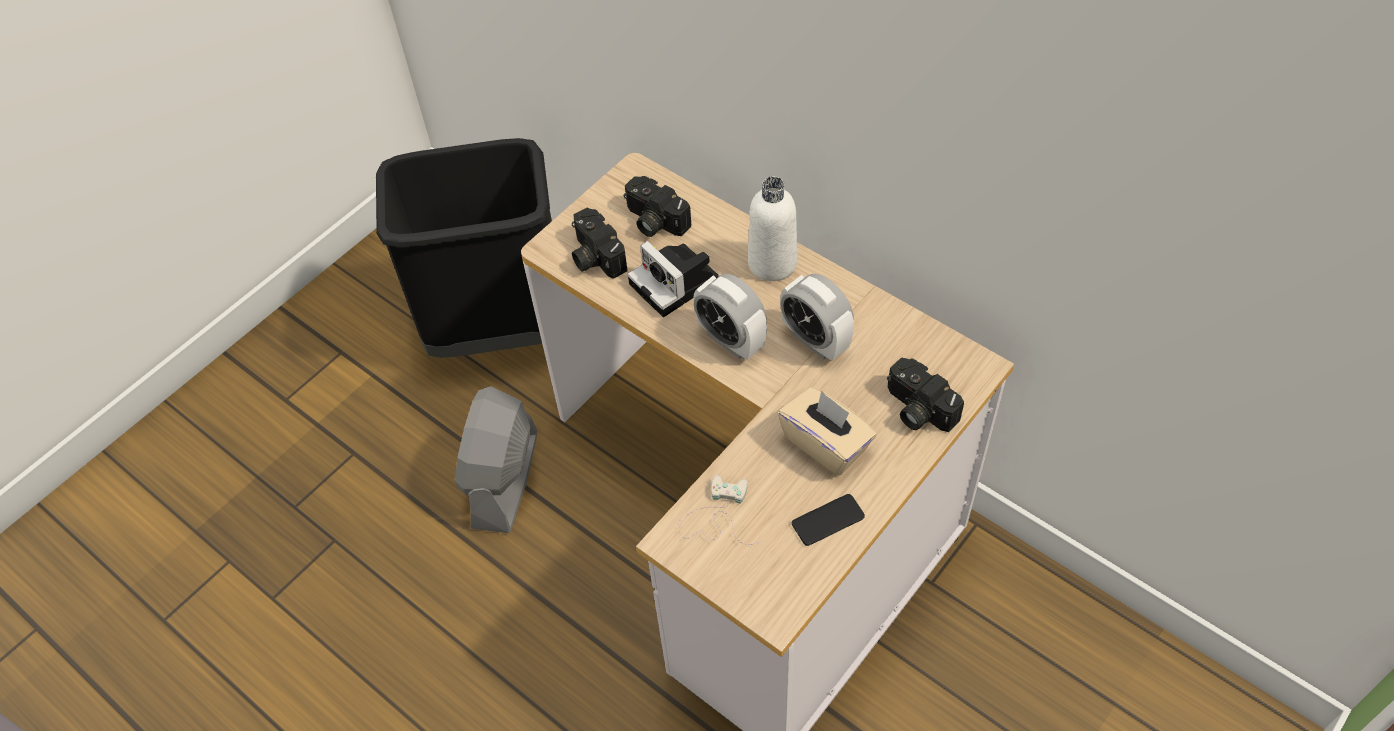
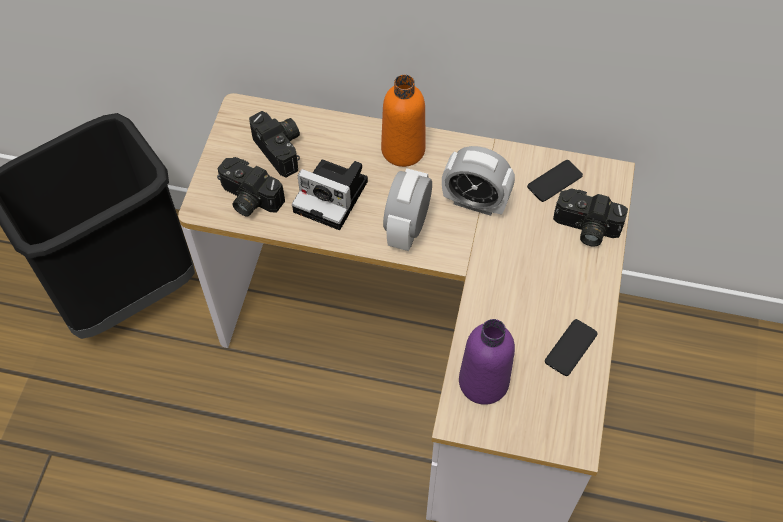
camera: 30 degrees left, 5 degrees up
(504, 480) = (202, 419): grey fan -> none
(653, 221) = (282, 149): camera -> camera turned 135 degrees counterclockwise
(717, 516) = (483, 382): white game controller -> purple bottle
(731, 340) = (407, 228): alarm clock -> alarm clock turned 90 degrees clockwise
(772, 263) = (403, 150): white bottle -> orange bottle
(826, 444) = (533, 285): beige tissue box -> none
(912, 350) = (554, 181): none -> phone

